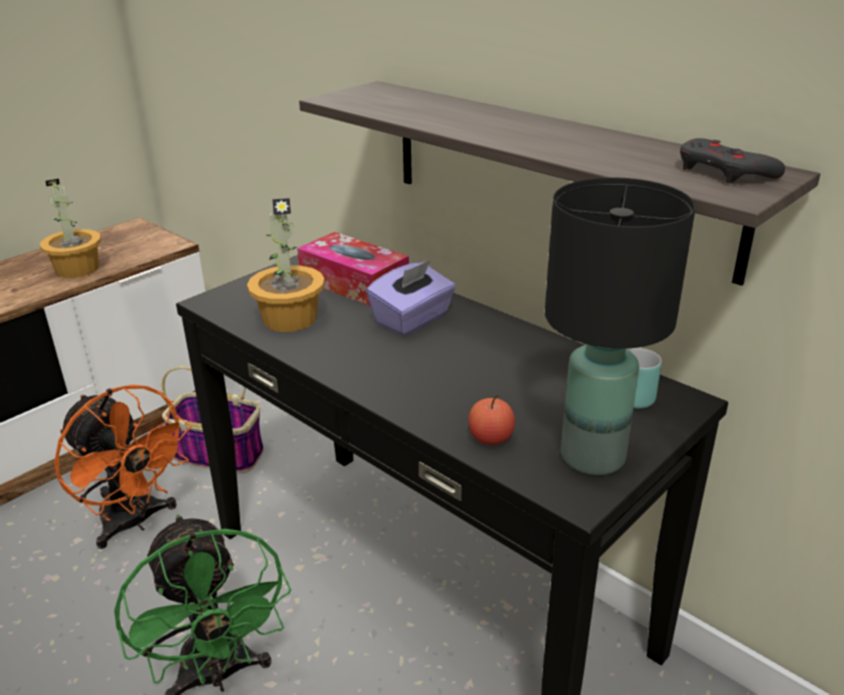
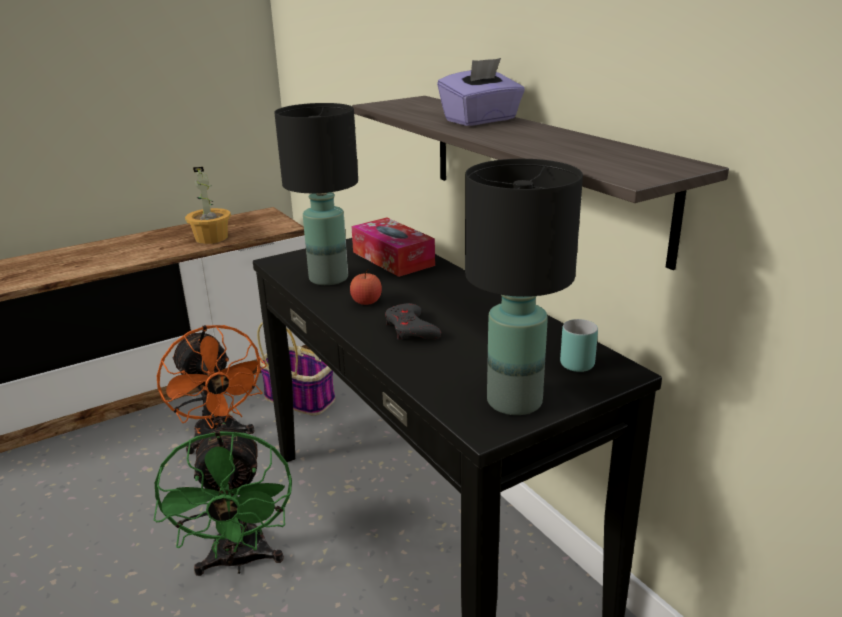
camera: 15 degrees right, 5 degrees down
(290, 318) = (329, 278): potted plant -> black table lamp
(412, 319) = (424, 288): purple tissue box -> purple tissue box (481, 120)
(490, 438) = (437, 377): apple -> apple (366, 302)
(724, 171) = (640, 162): grey game controller -> grey game controller (411, 329)

